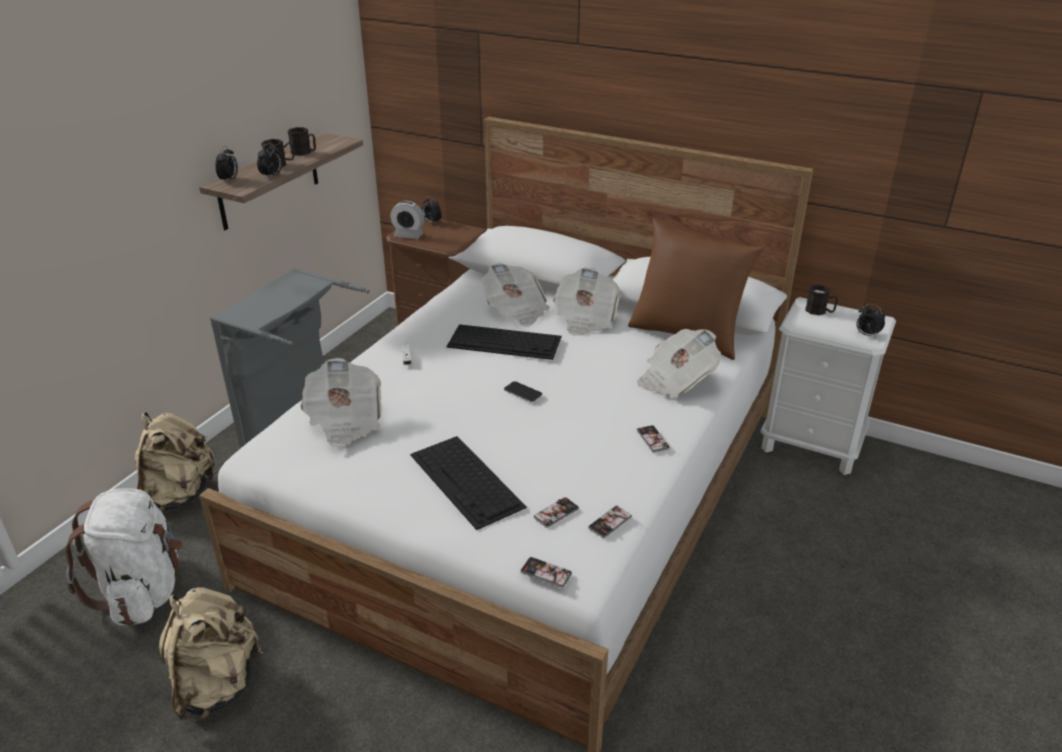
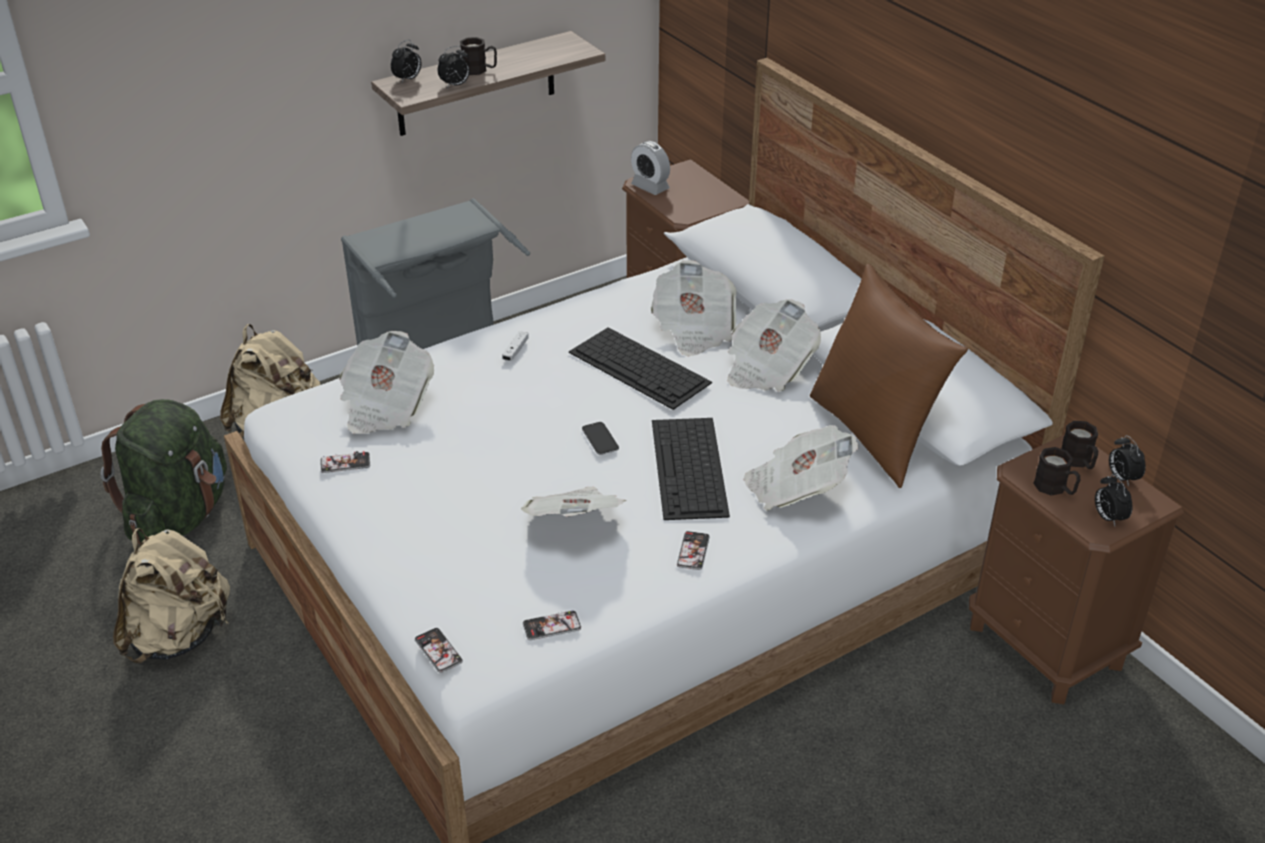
camera: 30 degrees right, 5 degrees up
(143, 591) = (179, 515): white backpack -> green backpack
(304, 152) = (521, 59): black mug -> black mug (1055, 488)
(431, 222) = (694, 175): alarm clock -> alarm clock (1121, 478)
(467, 481) = (449, 520): keyboard -> keyboard (690, 468)
(556, 513) = (506, 592): phone -> phone (345, 463)
(557, 451) = (574, 523): none -> newspaper
(812, 445) = (1046, 646): white nightstand -> brown nightstand

